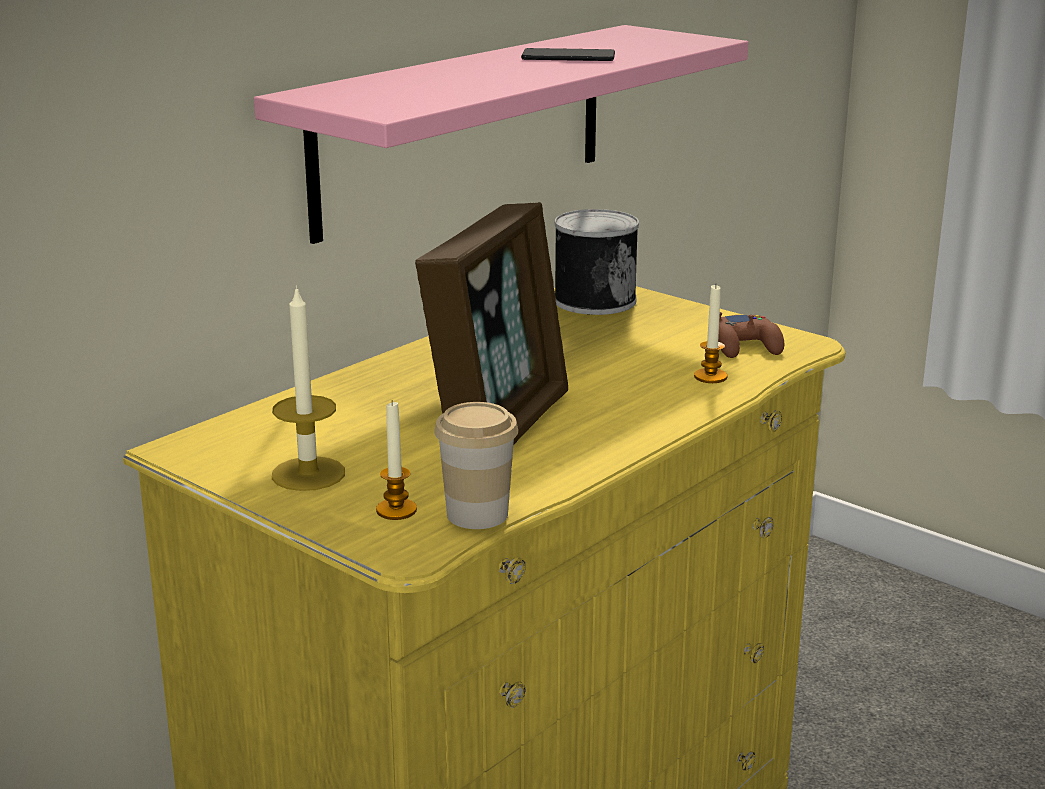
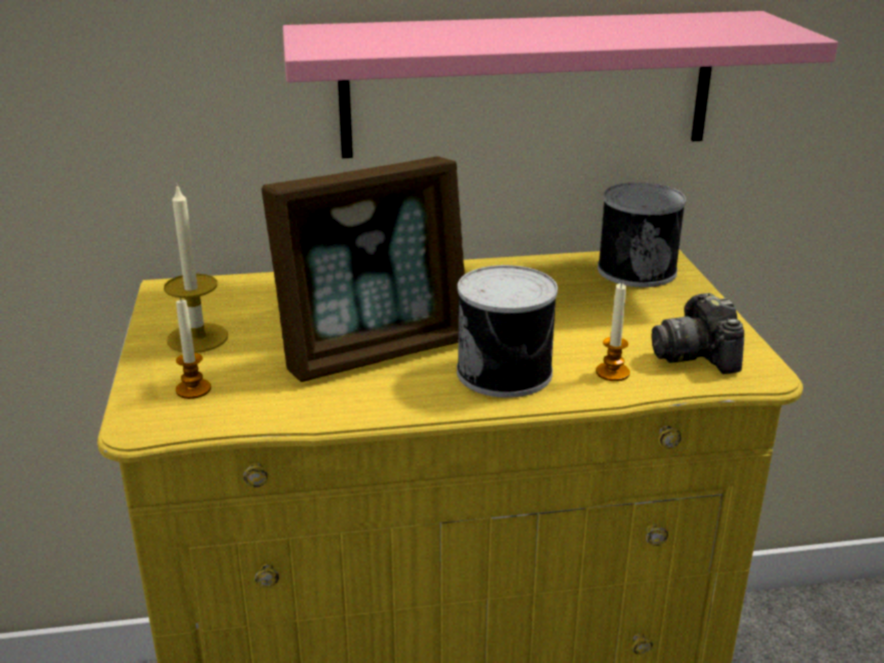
camera: 40 degrees right, 5 degrees up
(477, 514) = (232, 417): cup -> none
(568, 57) = (608, 30): phone -> none
(634, 403) = (507, 372): none -> can
(745, 345) = (697, 354): brown game controller -> camera

